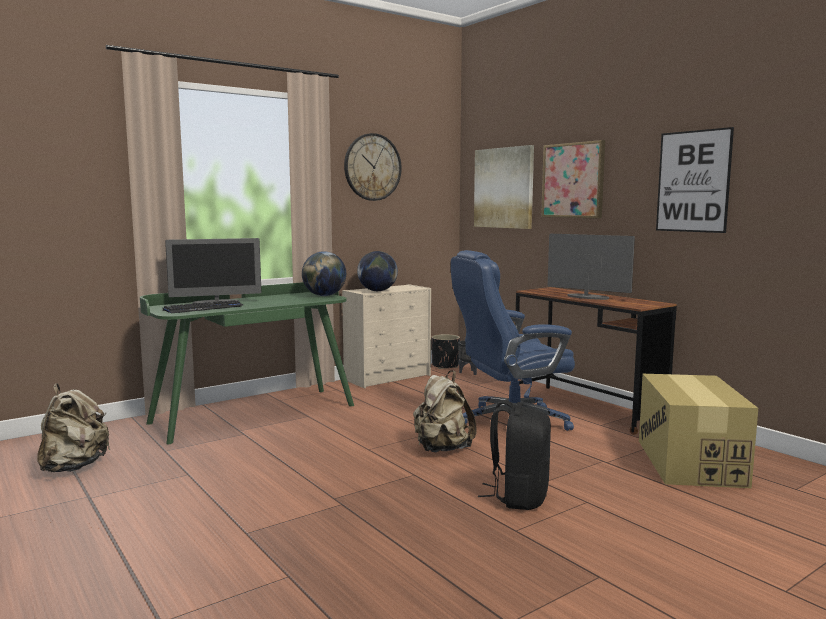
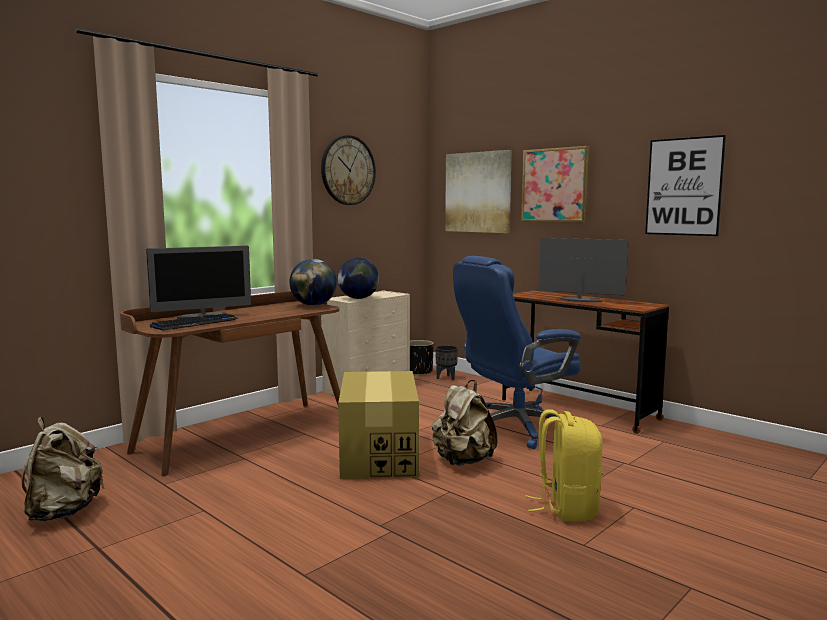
camera: 10 degrees left, 0 degrees up
(254, 413) = (244, 434): green desk -> brown desk
(518, 497) = (566, 507): black backpack -> yellow backpack
(689, 462) = (703, 458): cardboard box -> cardboard box (379, 455)

